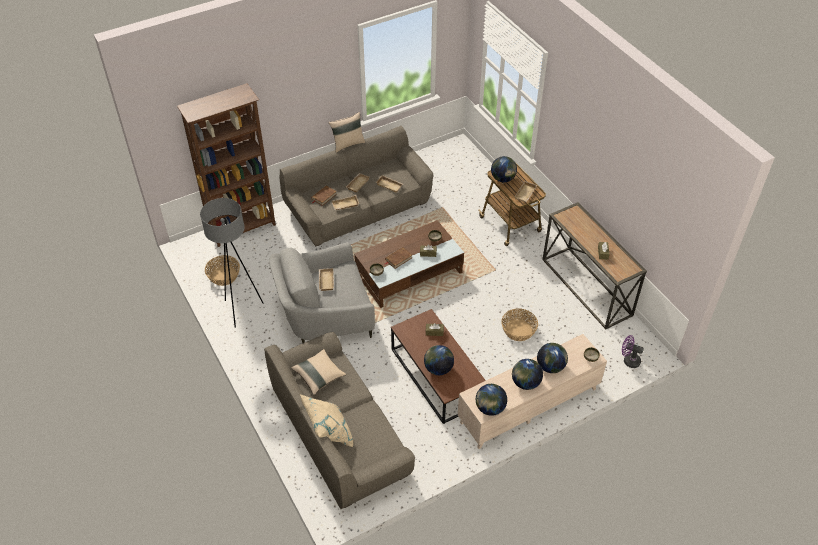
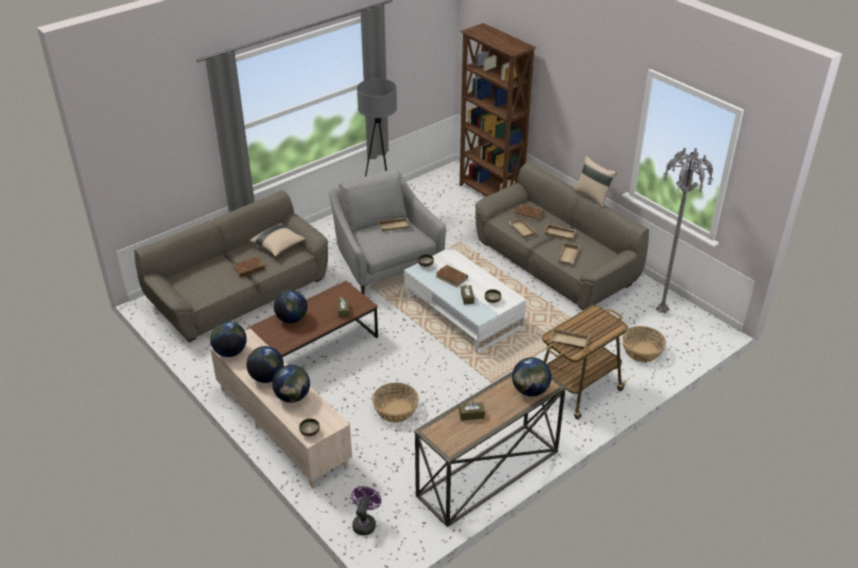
camera: 80 degrees right, 10 degrees down
(224, 276) = (422, 195): basket -> basket (642, 351)
(328, 431) = (213, 261): beige pillow -> none
(350, 401) = (249, 268): none -> brown book
(409, 273) = (463, 312): brown coffee table -> white coffee table
(435, 164) = (661, 312): none -> grey floor lamp
(503, 179) = (588, 319): globe -> globe (530, 391)

